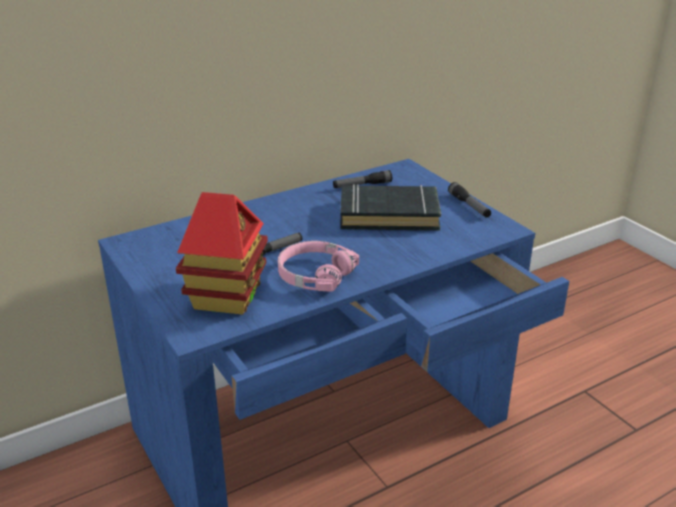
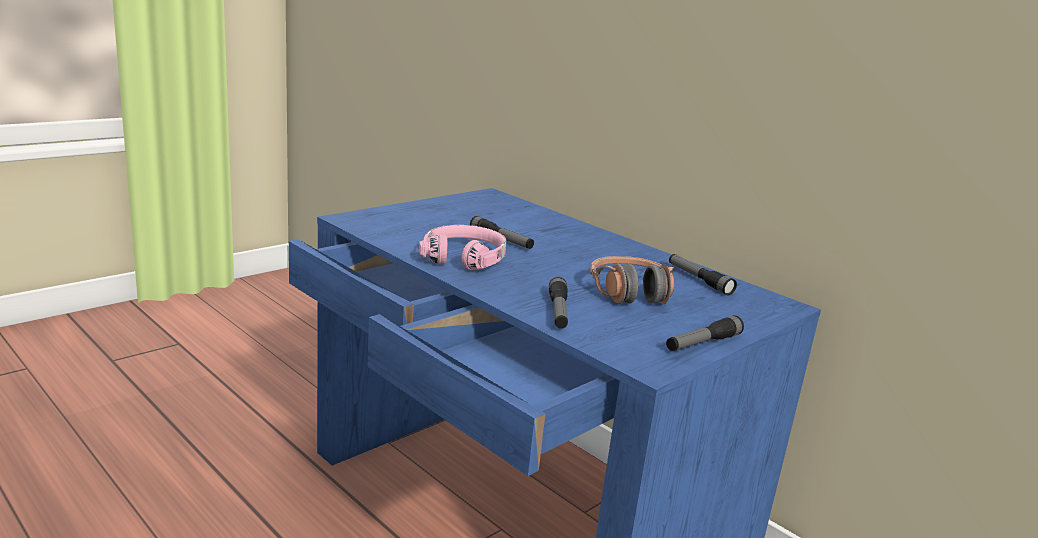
camera: 75 degrees right, 10 degrees down
(227, 296) = (413, 227): toy house -> none
(389, 215) = (630, 293): black book -> headphones
(427, 247) = (558, 312): none -> flashlight

